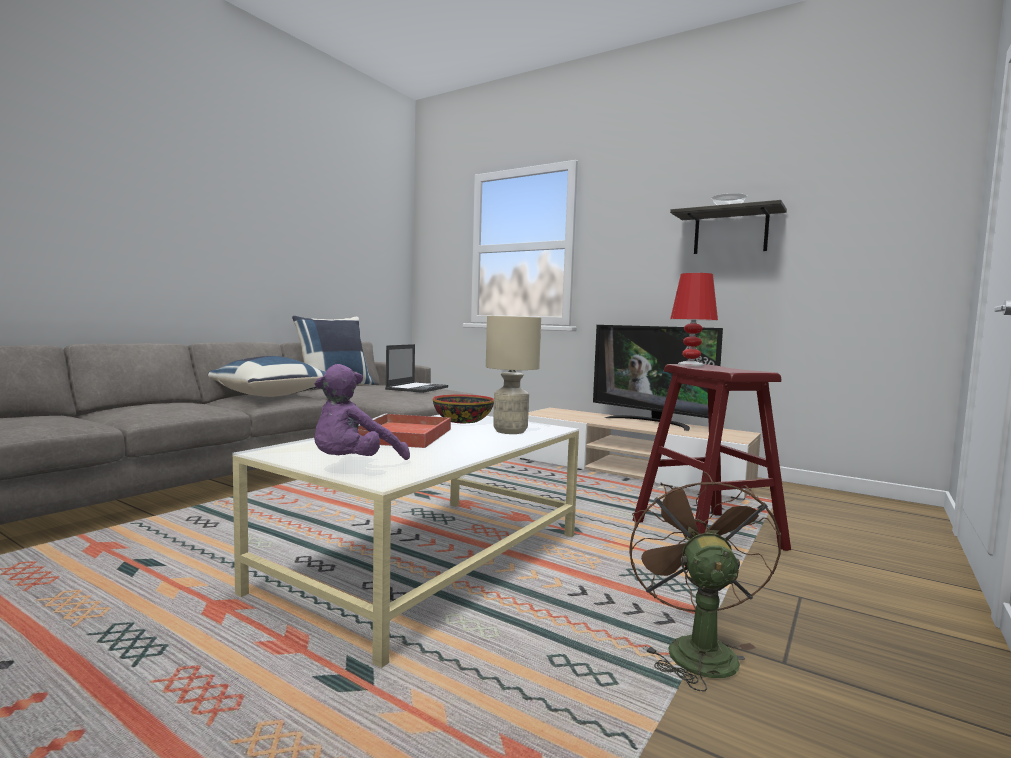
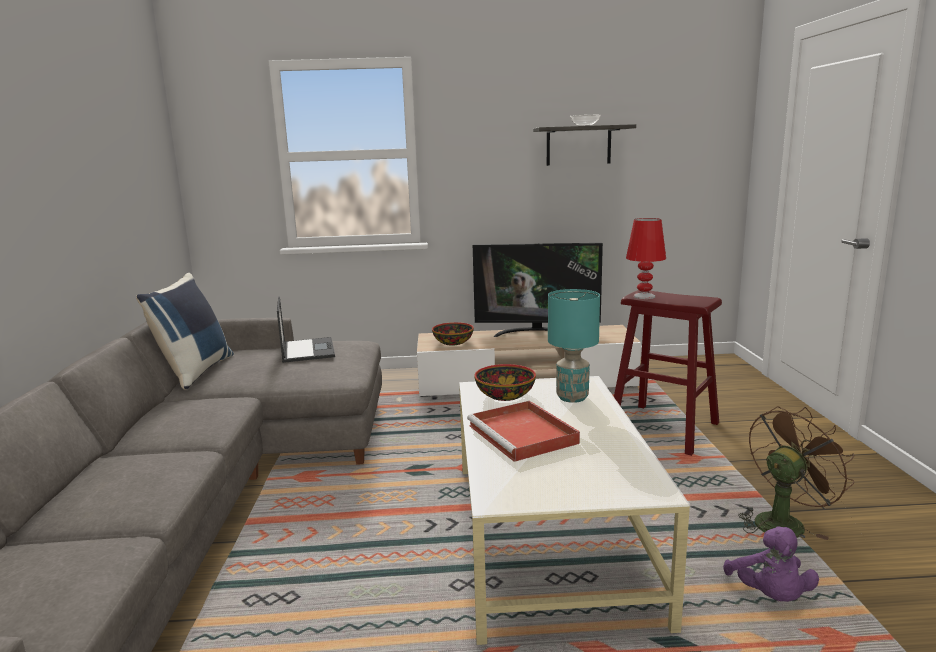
camera: 35 degrees left, 10 degrees up
(270, 395) = (182, 414): blue pillow -> none
(354, 466) = (601, 487): purple plush toy -> purple plush toy (769, 596)
(510, 431) = (573, 397): beige table lamp -> turquoise table lamp
(561, 415) = (452, 342): none -> bowl
(695, 648) = (783, 522): brown fan -> brown fan turned 90 degrees clockwise

